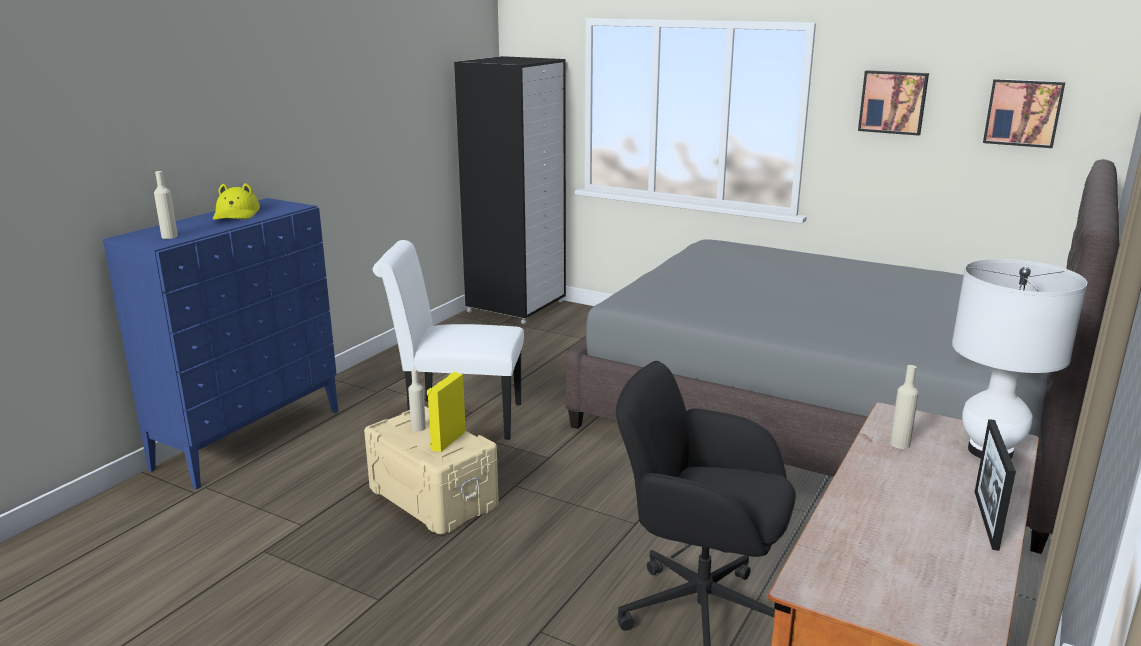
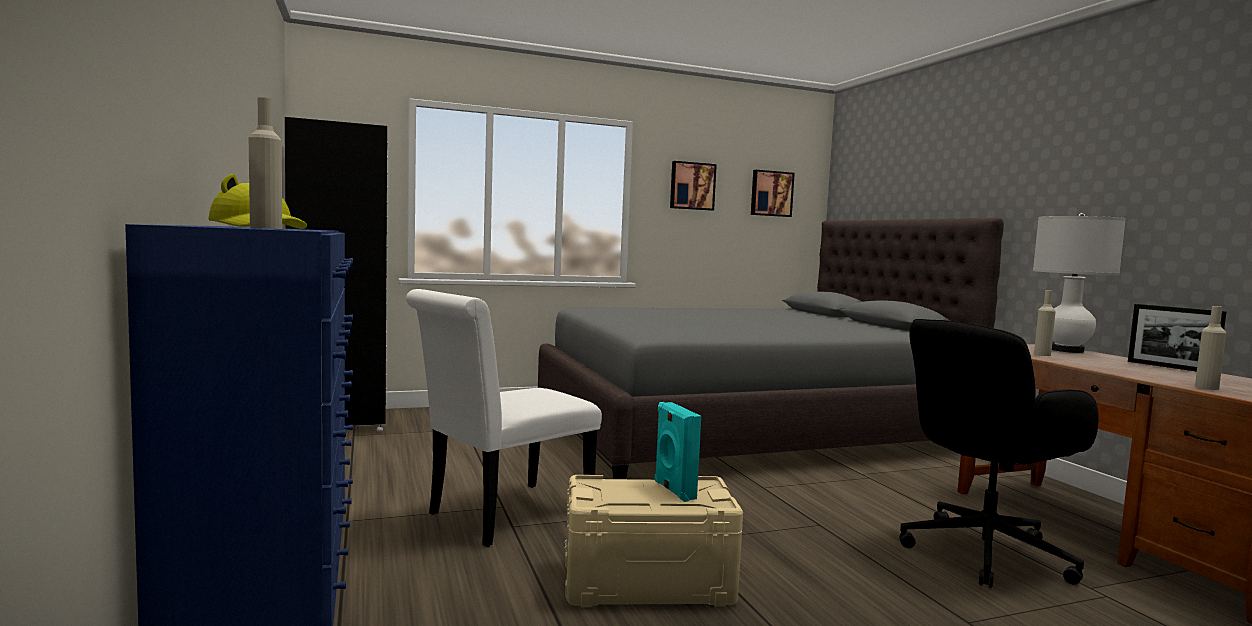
camera: 50 degrees left, 15 degrees down
(418, 428) = (619, 492): beige bottle -> beige bottle (1206, 387)
(447, 440) = (673, 490): yellow speaker -> turquoise speaker

